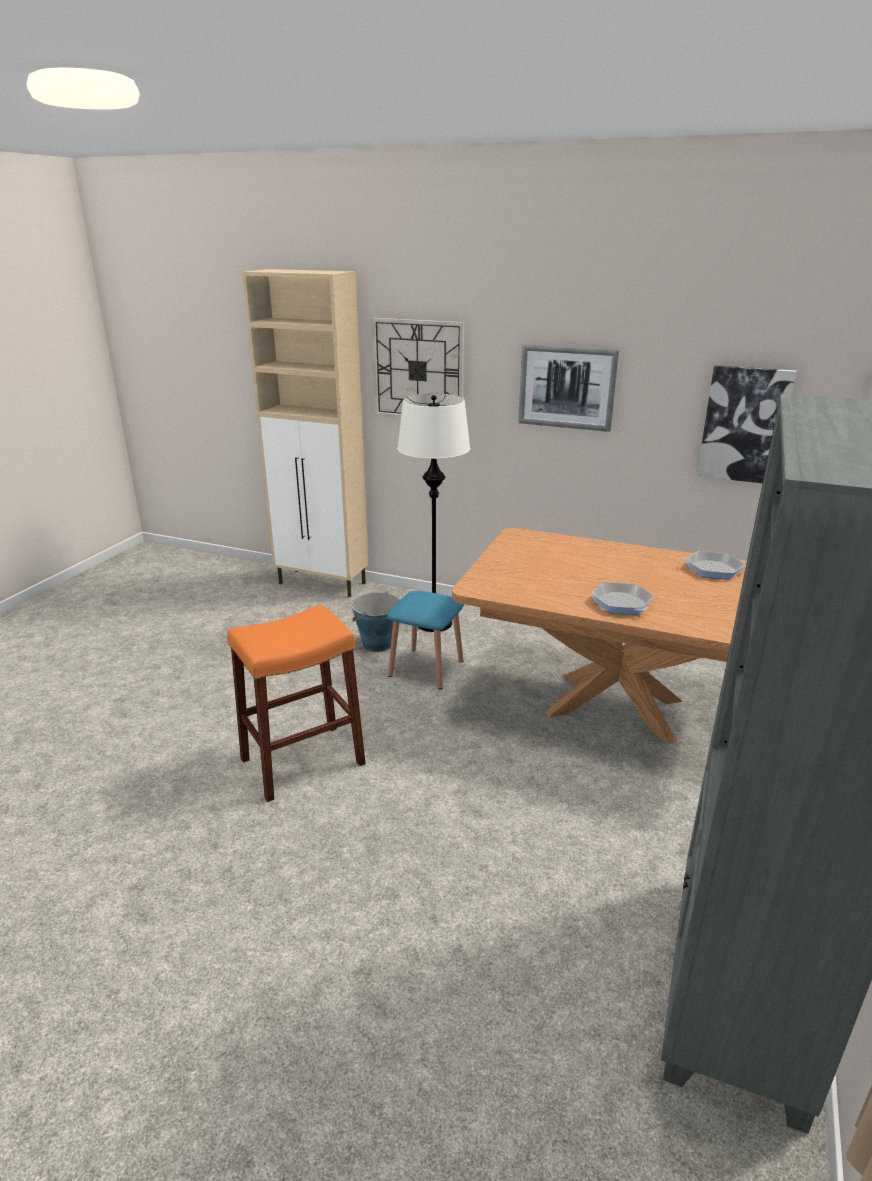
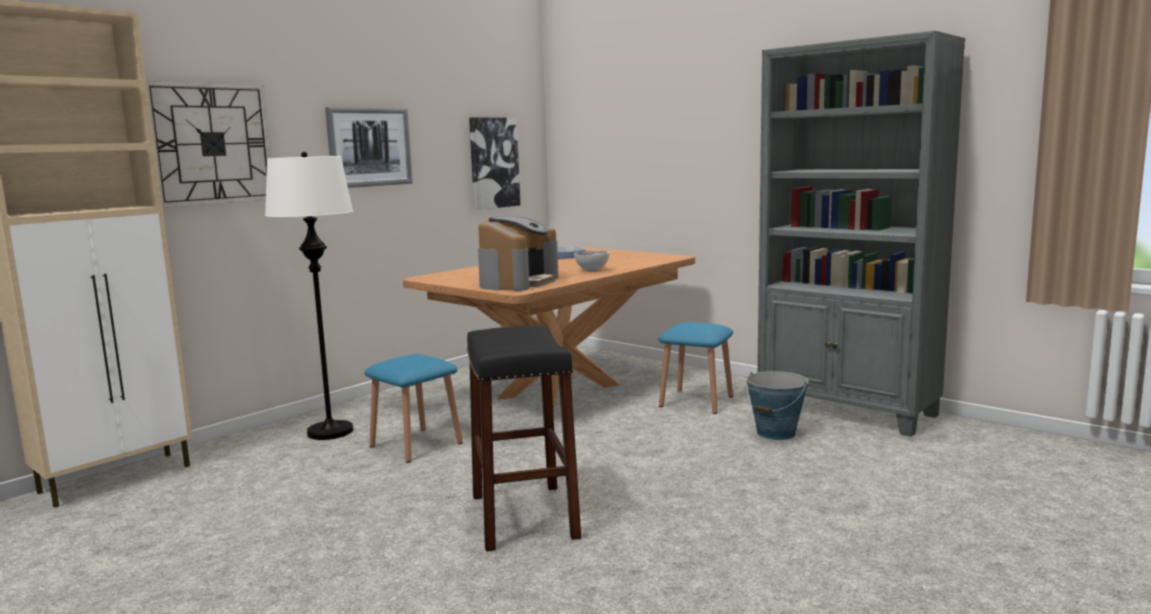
camera: 70 degrees left, 15 degrees down
(303, 761) = (523, 516): orange stool -> black stool
(377, 644) = (333, 461): bucket -> bucket (776, 433)
(518, 579) = (518, 282): none -> coffee machine
(621, 603) = (591, 270): frying pan -> bowl
(658, 817) = (696, 401): none -> blue stool

